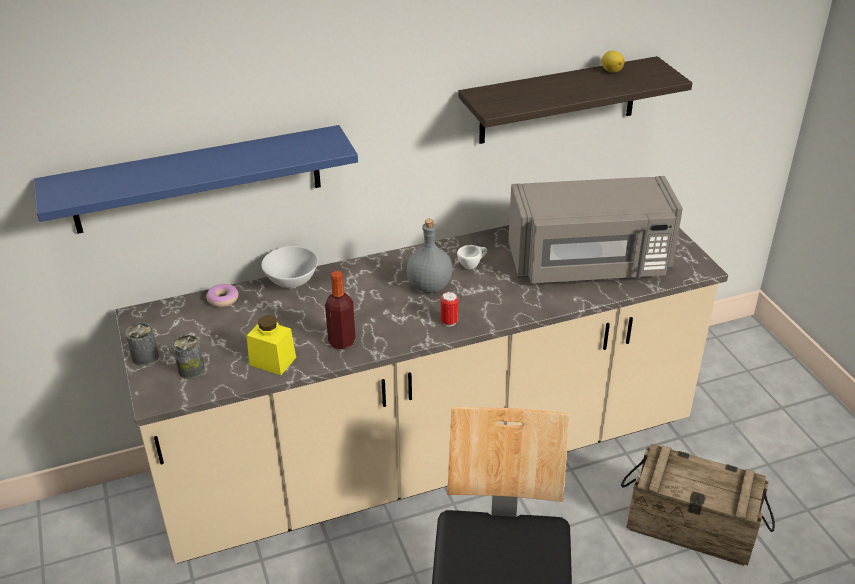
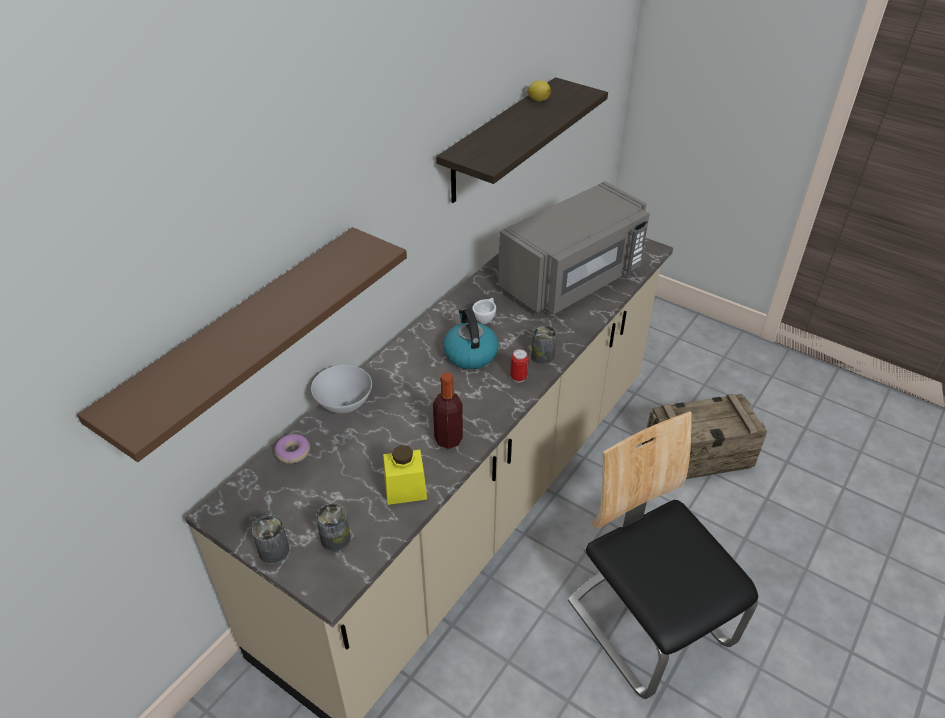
camera: 35 degrees left, 5 degrees up
(197, 180) = (240, 338): blue shelf -> brown shelf
(429, 287) = (470, 353): grey bottle -> kettle
(488, 315) = (542, 356): none -> can

